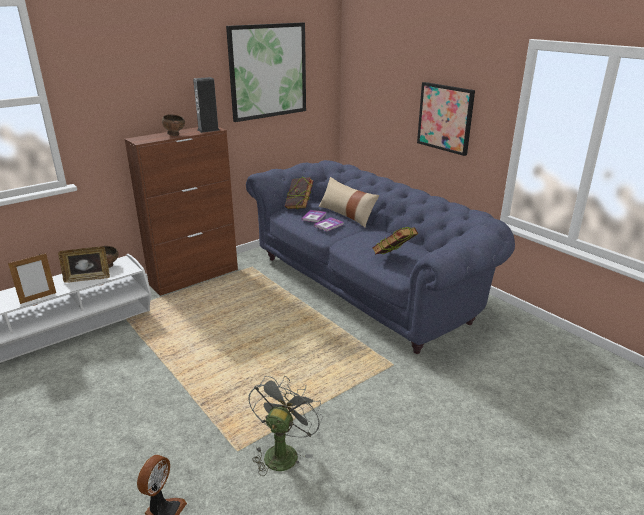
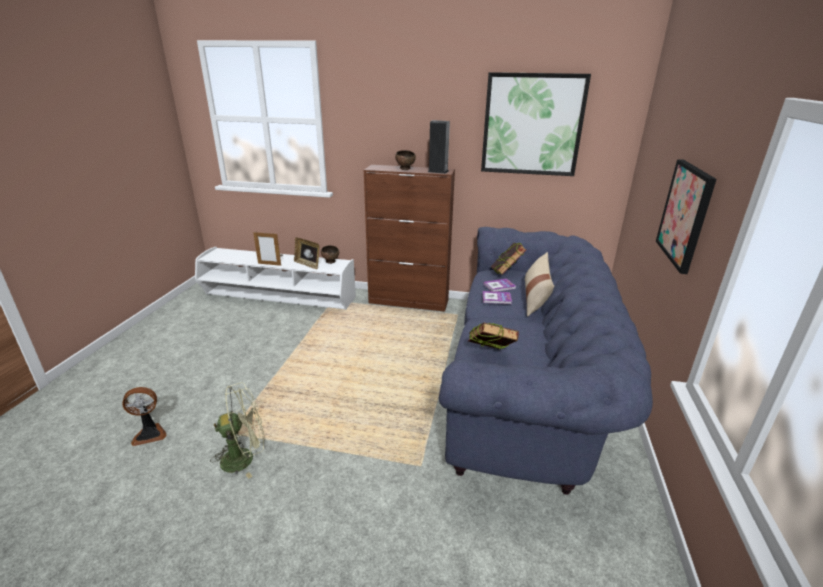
camera: 50 degrees right, 0 degrees up
(282, 451) = (245, 457): grey fan -> green fan

